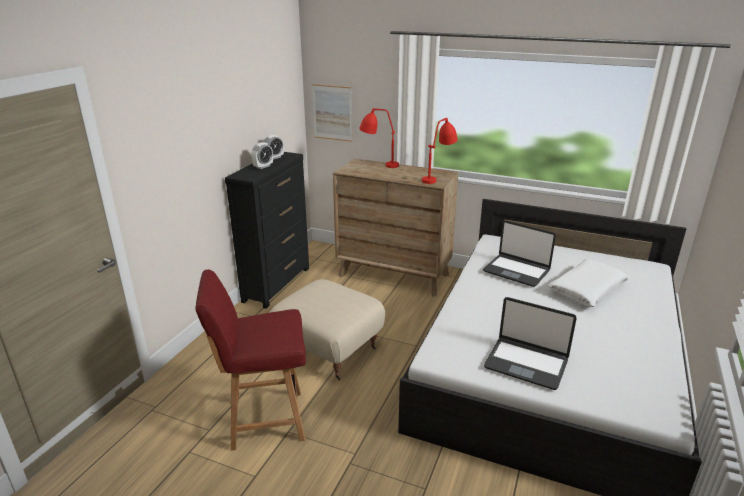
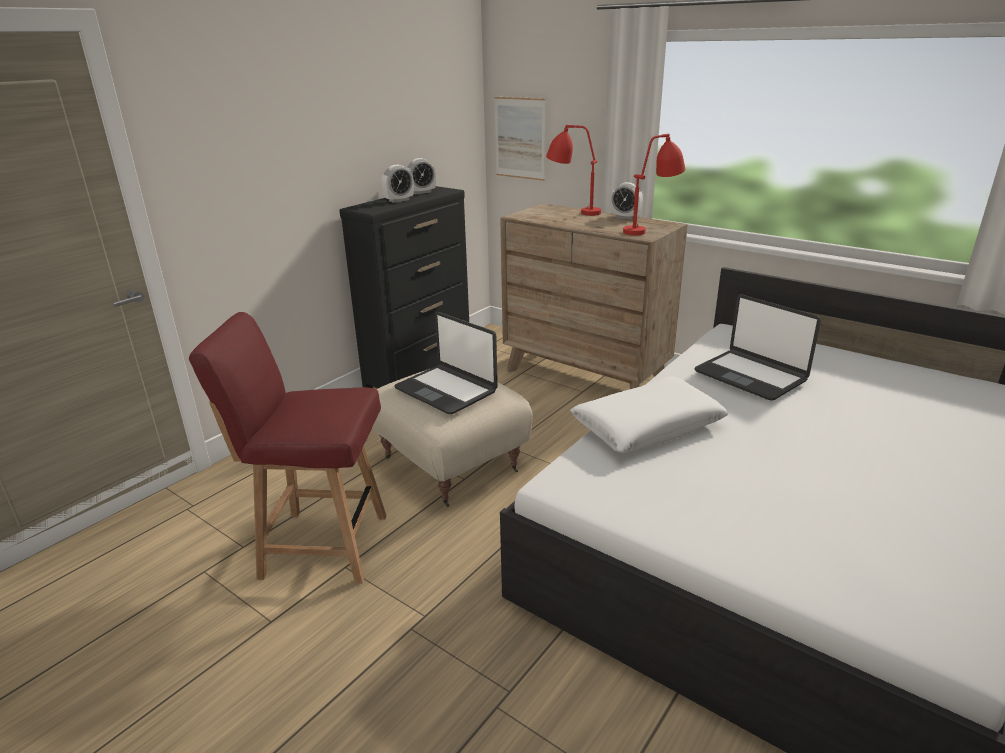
camera: 15 degrees right, 0 degrees up
(416, 168) = (625, 217): none -> alarm clock
(526, 363) = (710, 514): laptop -> laptop (446, 390)
(587, 290) = (865, 415): white pillow -> white pillow (647, 426)

